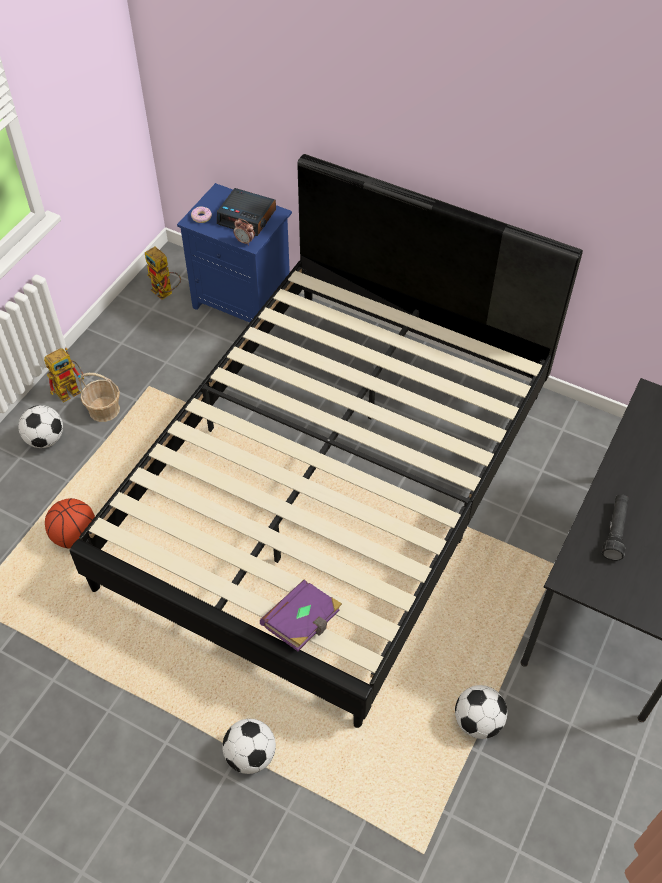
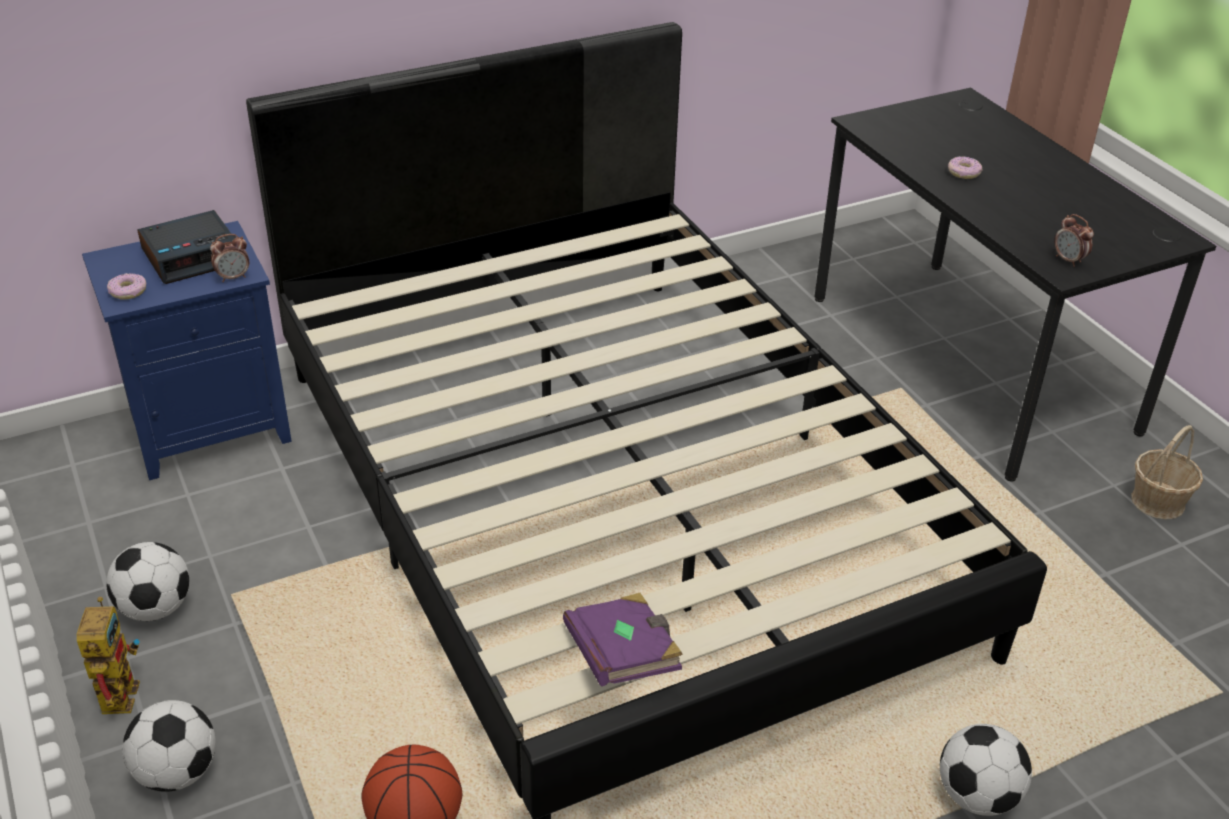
camera: 55 degrees left, 15 degrees down
(104, 410) = (210, 668): basket -> basket (1158, 501)
(166, 293) = (82, 492): toy robot -> none
(302, 622) = (884, 567): purple book -> purple book (623, 657)
(478, 721) = (1064, 553): football -> football (156, 608)
(586, 575) = (1068, 260): none -> alarm clock
(615, 531) = (1024, 219): black flashlight -> none
(642, 475) = (963, 172): none -> donut

